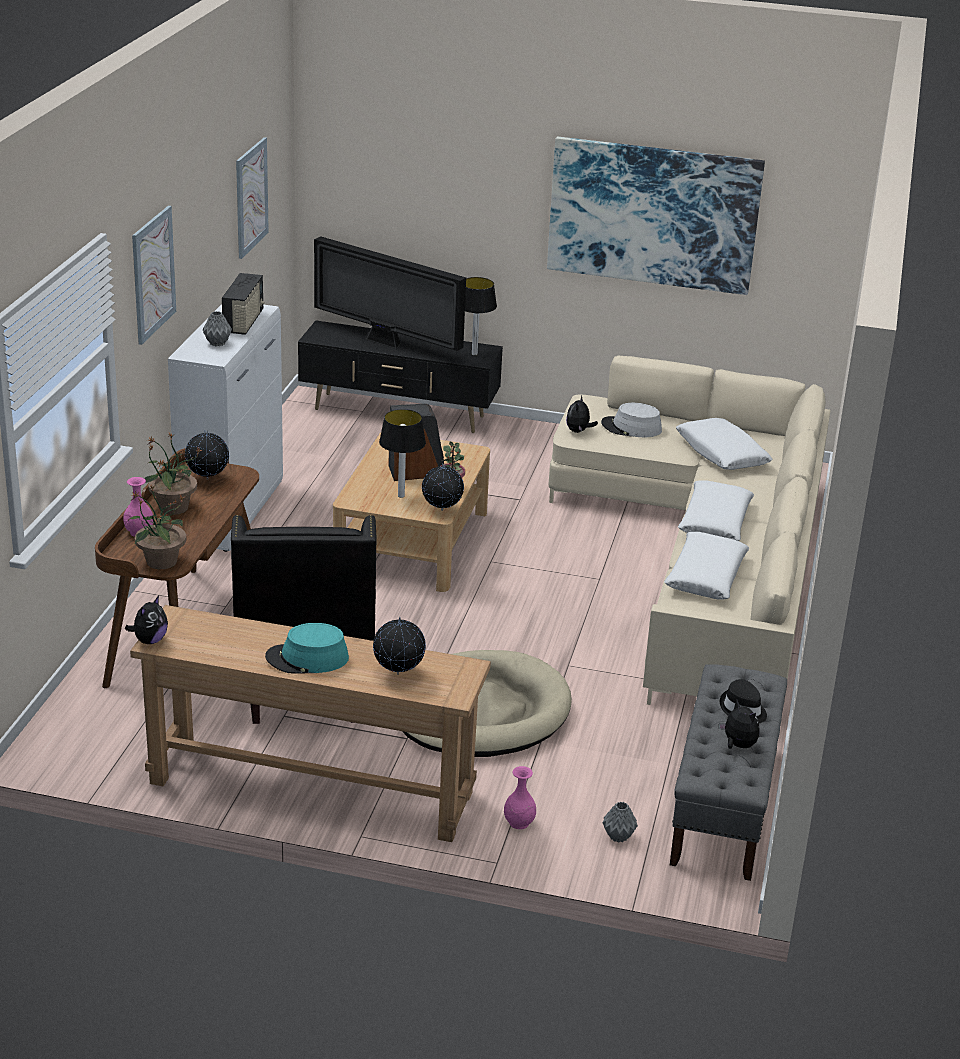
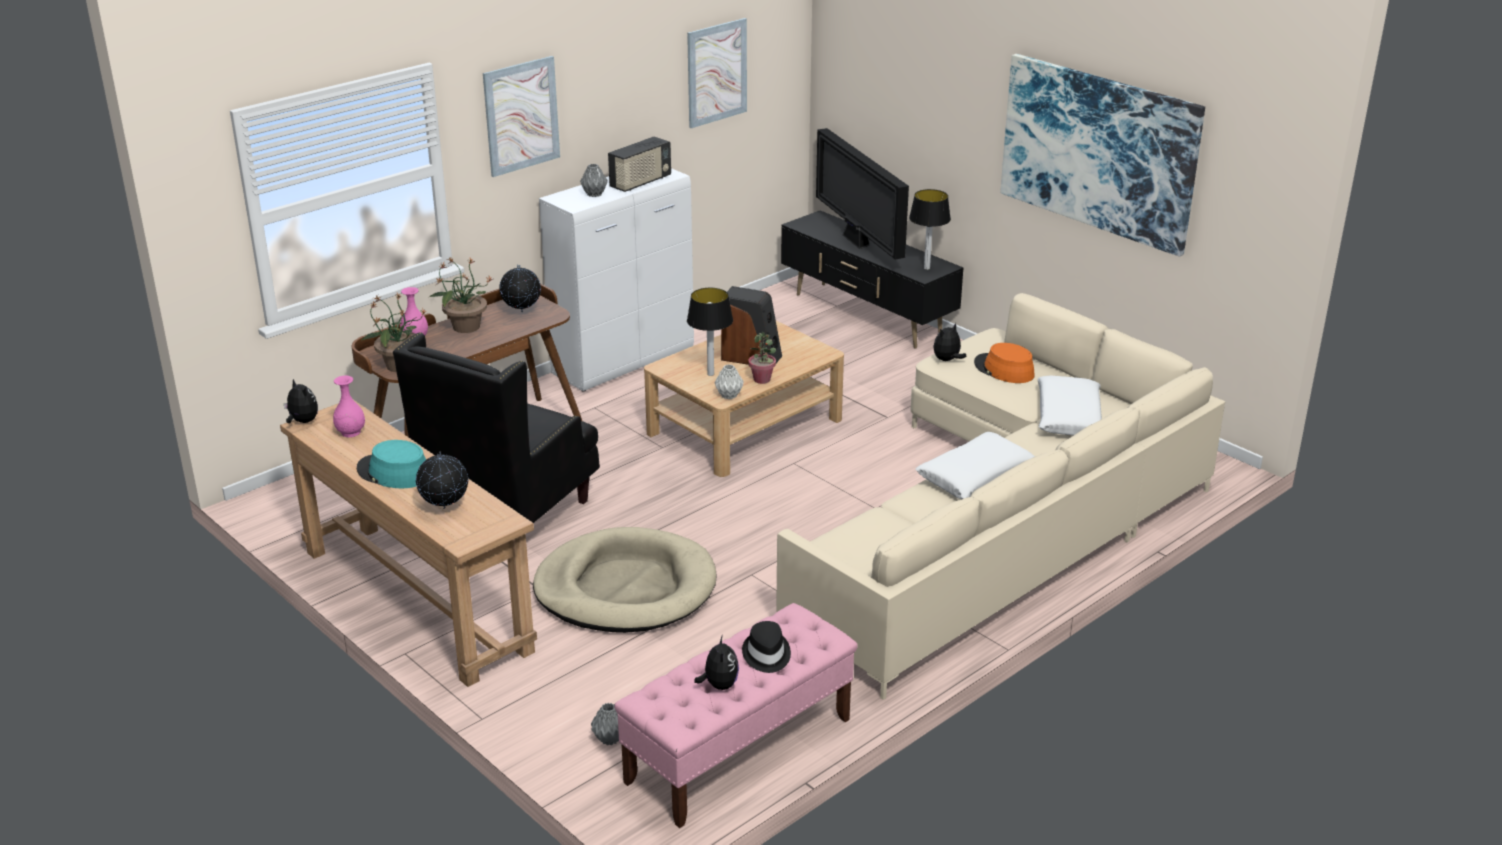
camera: 35 degrees right, 0 degrees up
(149, 640) = (302, 421): plush toy -> plush toy turned 105 degrees counterclockwise
(442, 511) = (729, 396): globe -> grey vase
(518, 823) = (540, 693): pink vase -> pink vase (350, 432)
(631, 428) = (1003, 370): grey hat -> orange hat
(705, 576) = (898, 523): white pillow -> none
(723, 806) = (738, 751): grey bench -> pink bench

